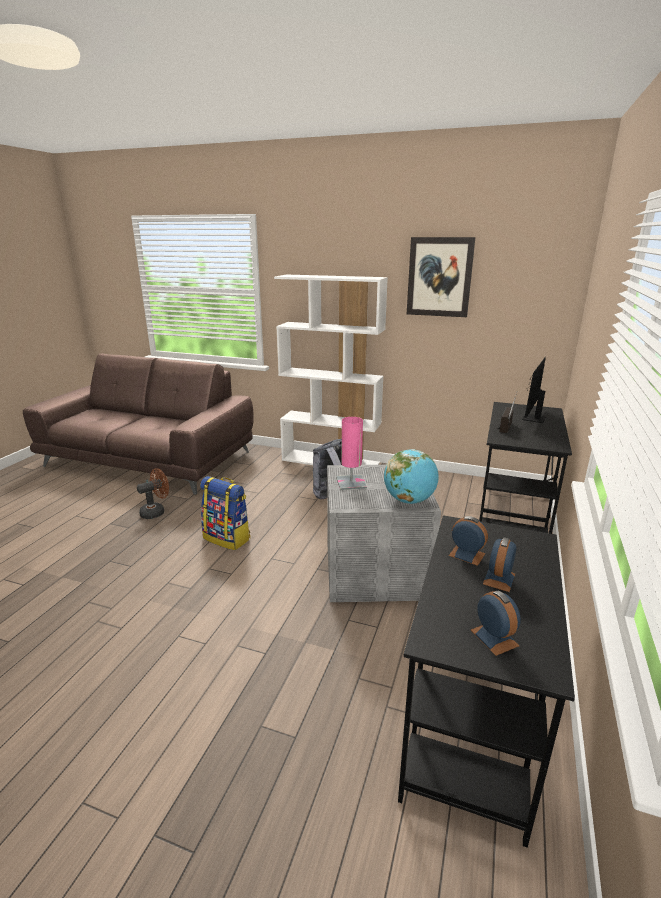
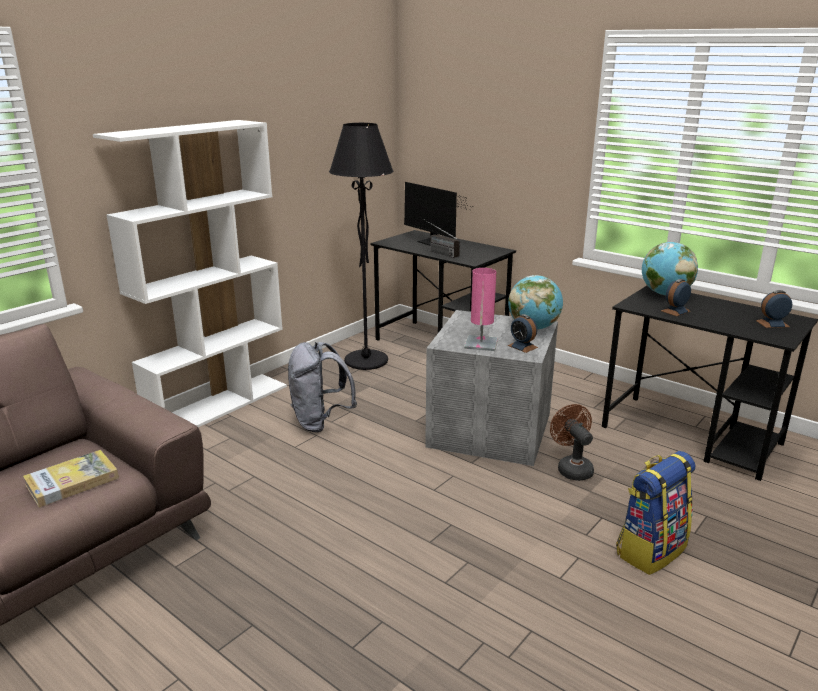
camera: 70 degrees left, 0 degrees up
(156, 512) = (223, 587): brown fan -> brown fan (571, 468)
(158, 430) = (72, 481): none -> book
(228, 538) = (364, 518): backpack -> backpack (650, 550)
(439, 277) = (289, 113): picture -> none
(441, 491) = (366, 361): none -> black floor lamp
(499, 579) = (707, 309): alarm clock -> alarm clock (522, 346)
(526, 546) = (665, 294): none -> globe

